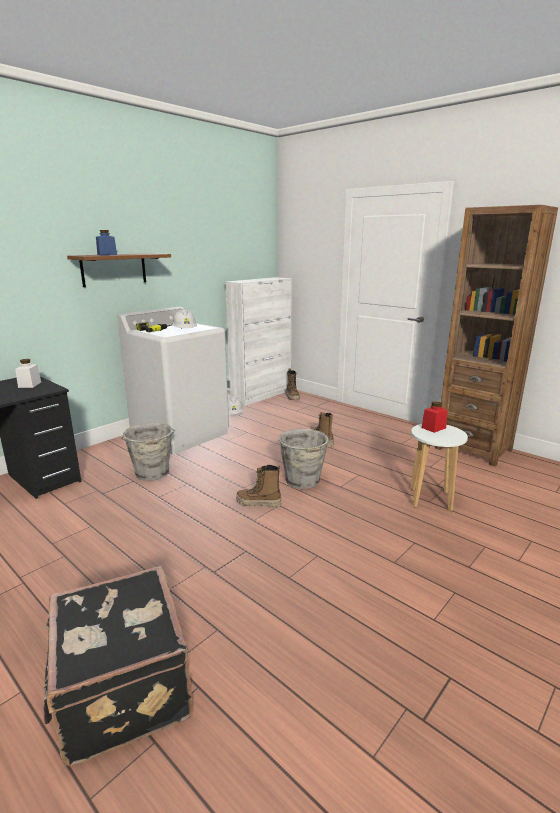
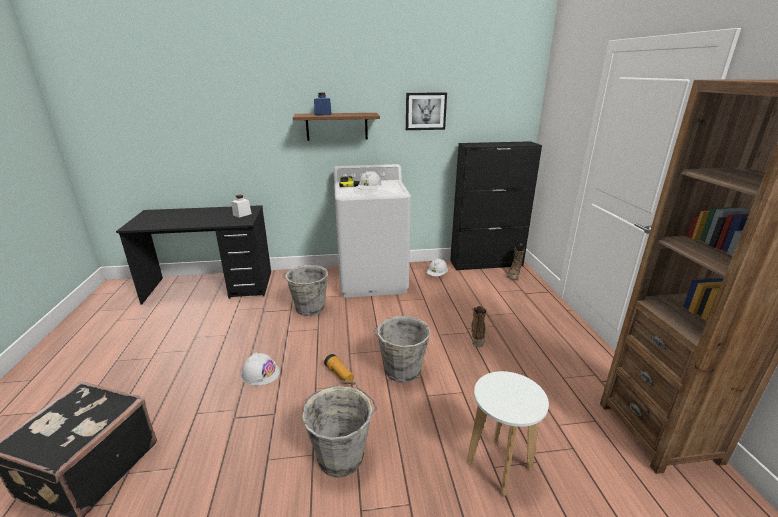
camera: 40 degrees right, 5 degrees up
(184, 534) = (260, 373): none -> white hard hat
(195, 251) = (425, 111): none -> picture
(258, 503) = (339, 374): boot -> flashlight
(261, 395) = (486, 263): white cabinet -> black cabinet
(337, 544) = (341, 455): none -> grey bucket
(433, 428) = (515, 385): red jar -> none

